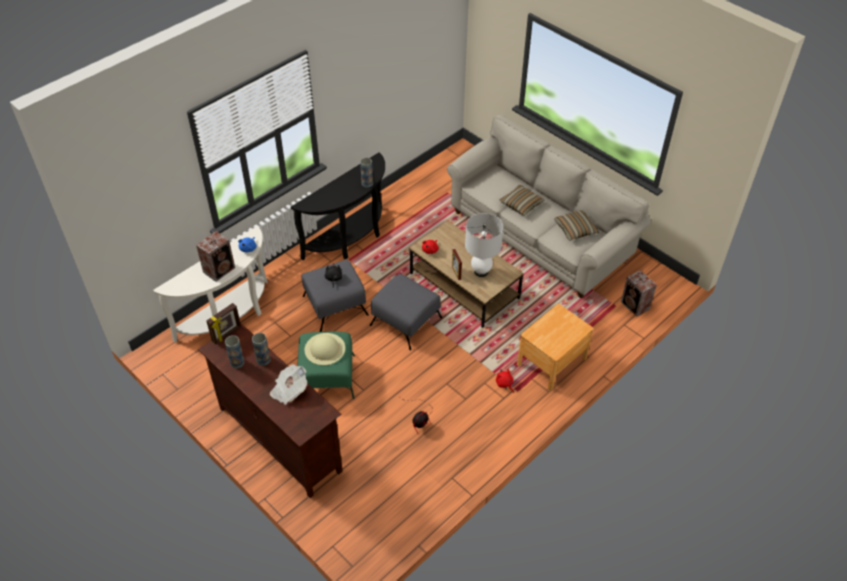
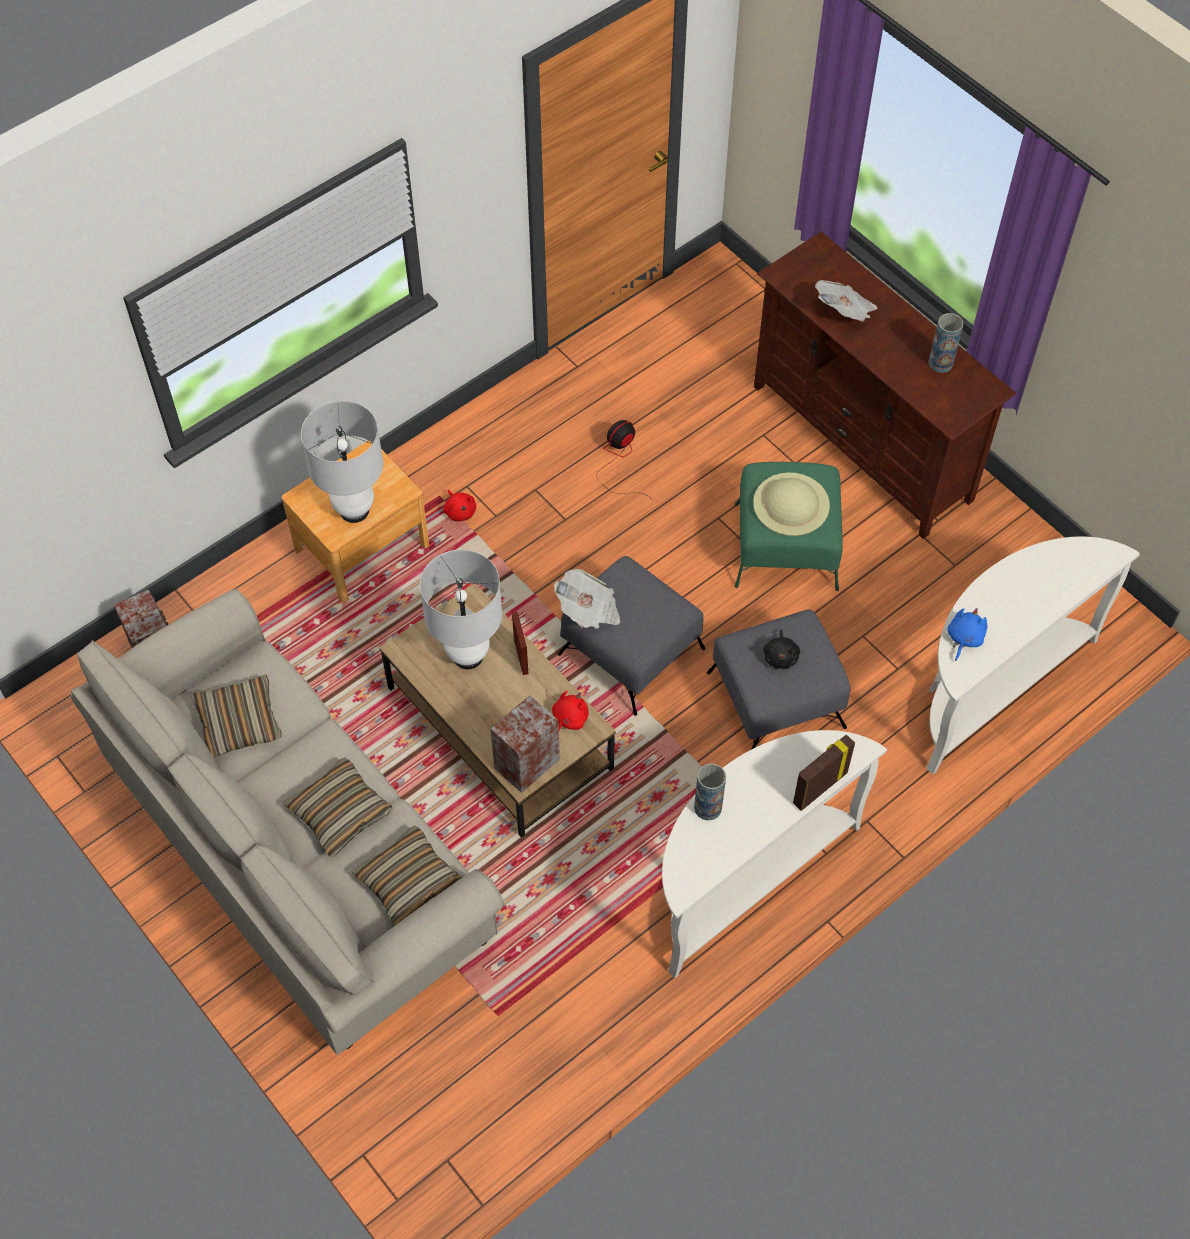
camera: 175 degrees left, 10 degrees up
(220, 269) = (1014, 590): speaker -> speaker (525, 764)
(227, 334) = (968, 414): picture frame -> picture frame (819, 787)
(263, 360) = (895, 364): vase -> none
(350, 239) = (745, 877): black console table -> white console table
(426, 292) = (588, 610): none -> newspaper
(486, 183) = (409, 882): none -> pillow
(553, 323) = (354, 511): none -> white table lamp

